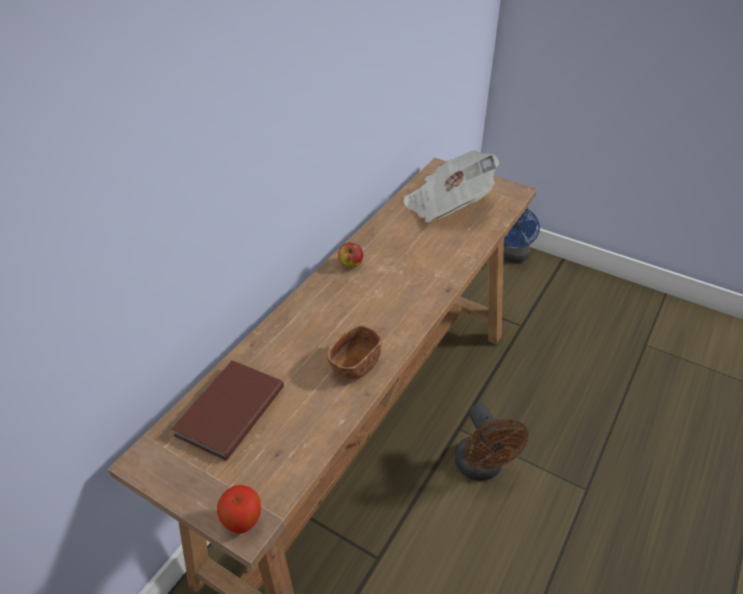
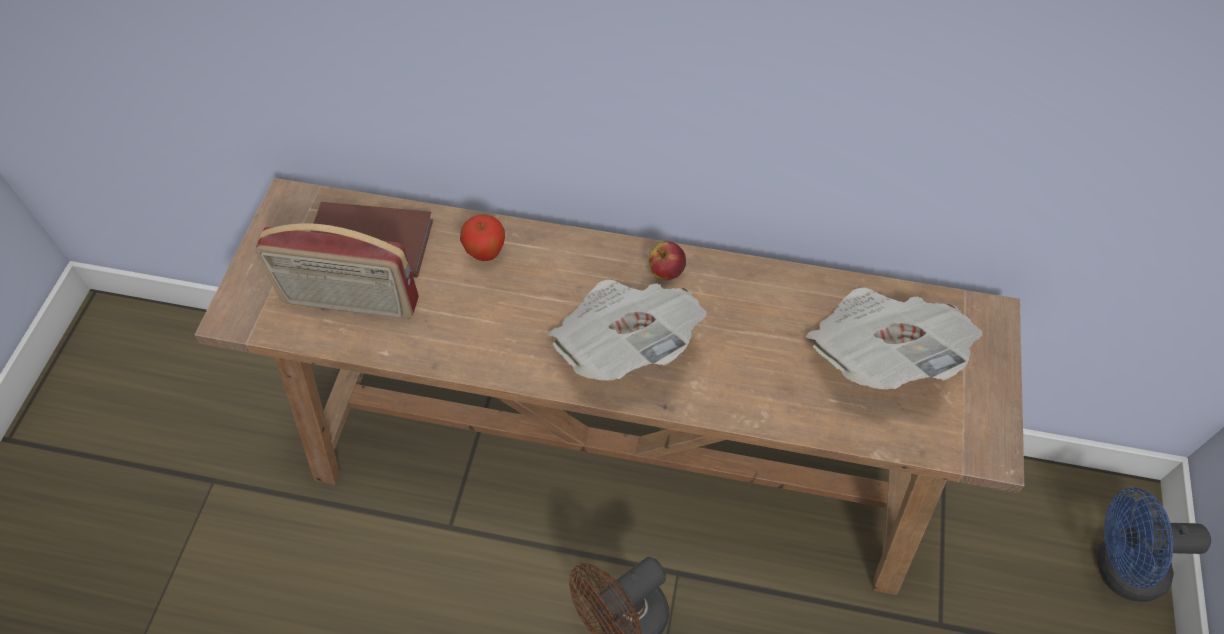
camera: 70 degrees right, 15 degrees up
(243, 522) = (235, 311): apple -> apple (485, 253)
(282, 435) = (350, 302): none -> radio
(355, 364) = (478, 337): brown bowl -> none
(395, 296) = (624, 344): none -> newspaper

